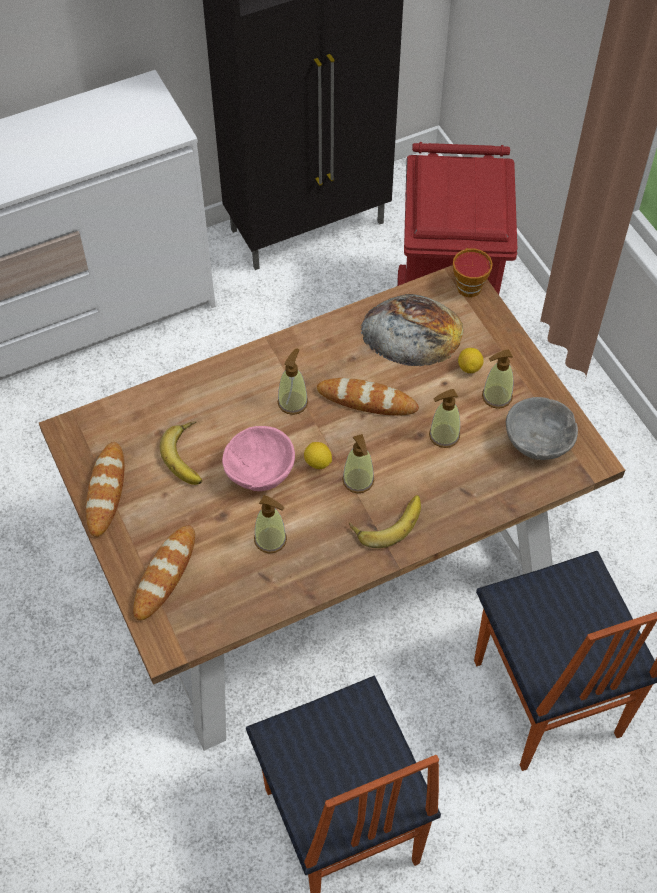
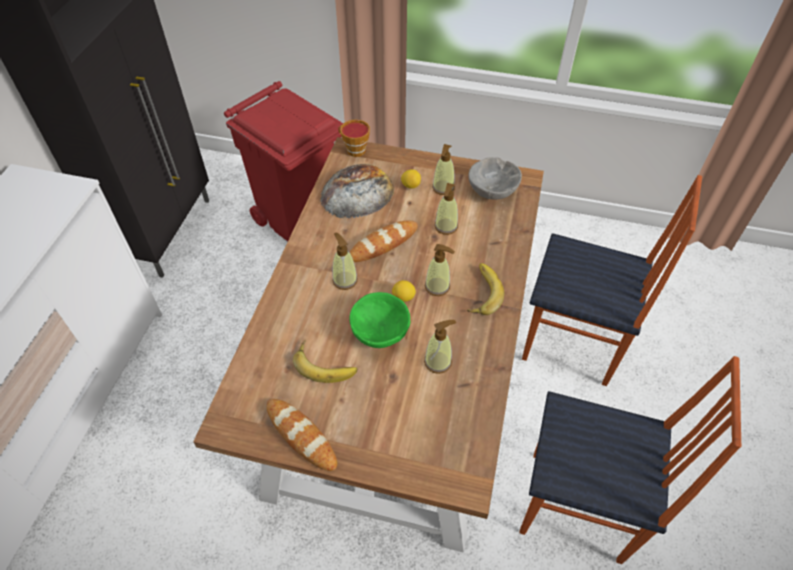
camera: 50 degrees left, 5 degrees down
(165, 574) = (408, 444): bread -> none
(260, 474) = (381, 333): pink bowl -> green bowl

